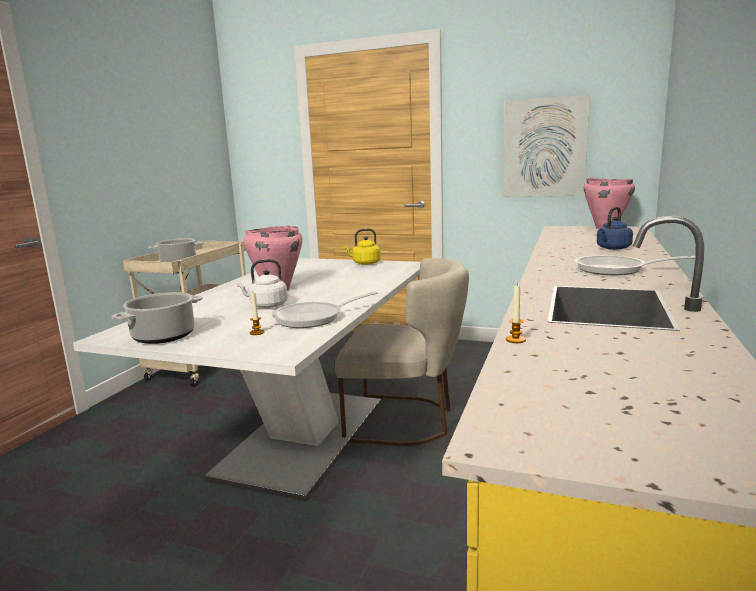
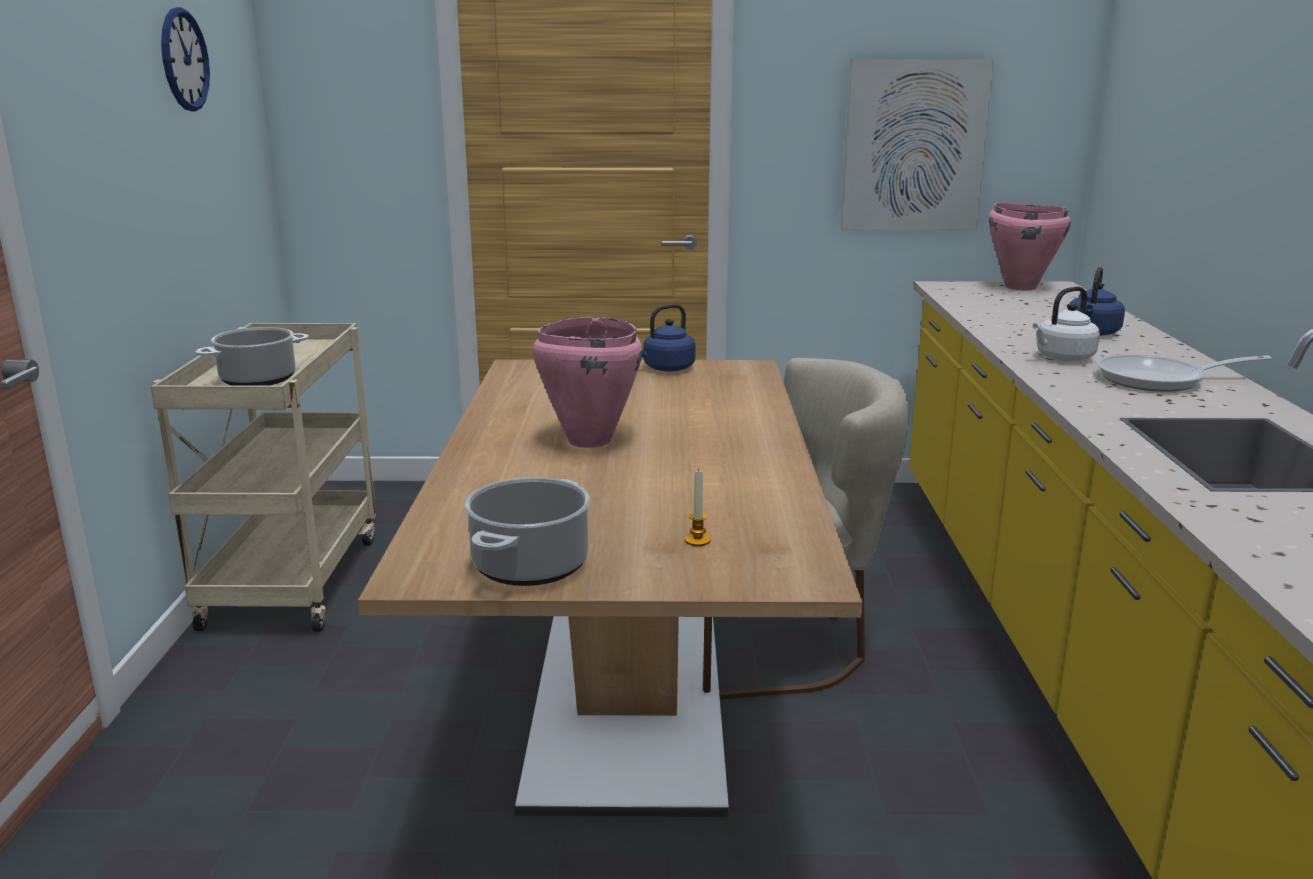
camera: 20 degrees left, 5 degrees up
(167, 117) = (184, 60): none -> wall clock
(266, 306) = (624, 479): white kettle -> white kettle (1062, 358)
(303, 437) = (628, 703): white dining table -> brown dining table
(314, 318) = (753, 500): frying pan -> none
(365, 263) = (666, 368): yellow kettle -> blue kettle
(515, 340) = (1219, 529): candle -> none

